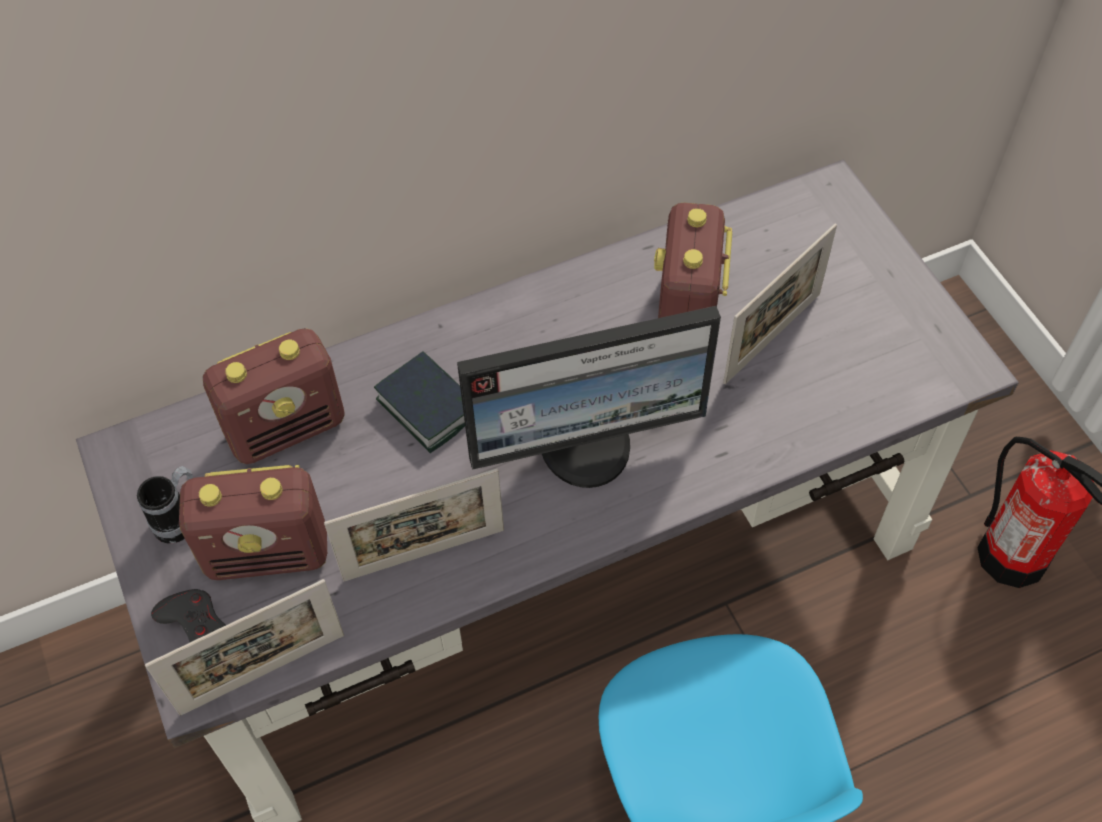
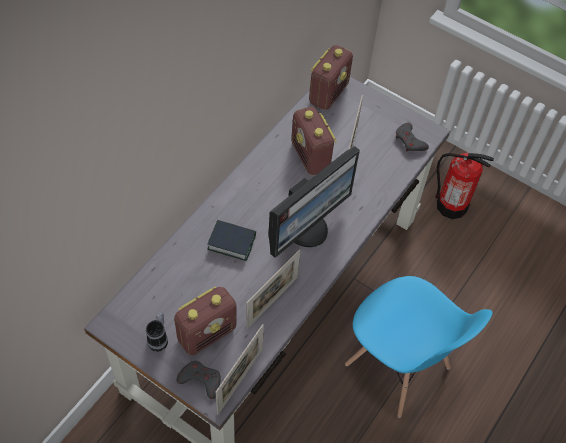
camera: 35 degrees left, 0 degrees up
(287, 427) = (177, 279): radio -> radio (328, 93)
(914, 366) = (410, 141): none -> grey game controller

